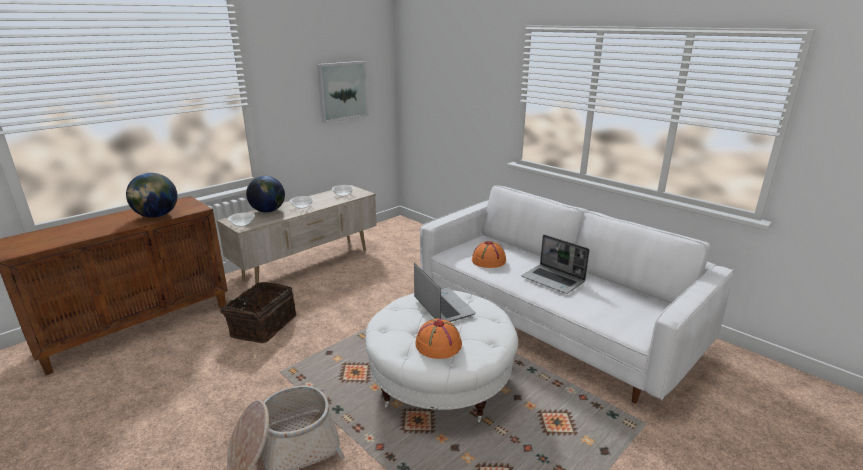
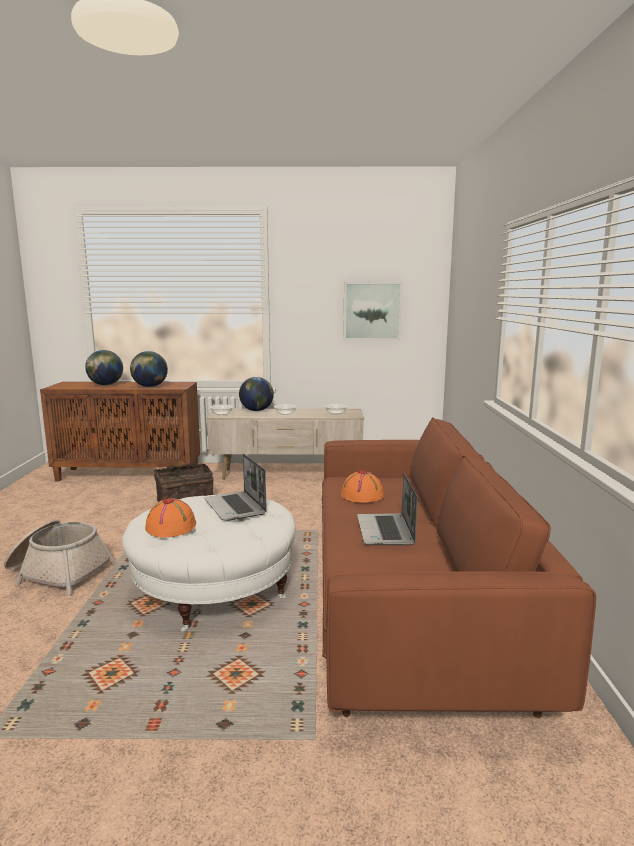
camera: 45 degrees right, 10 degrees down
(84, 228) = (105, 385): none -> globe
(442, 306) = (236, 507): laptop -> laptop turned 135 degrees clockwise
(553, 323) = (409, 603): white sofa -> brown sofa

